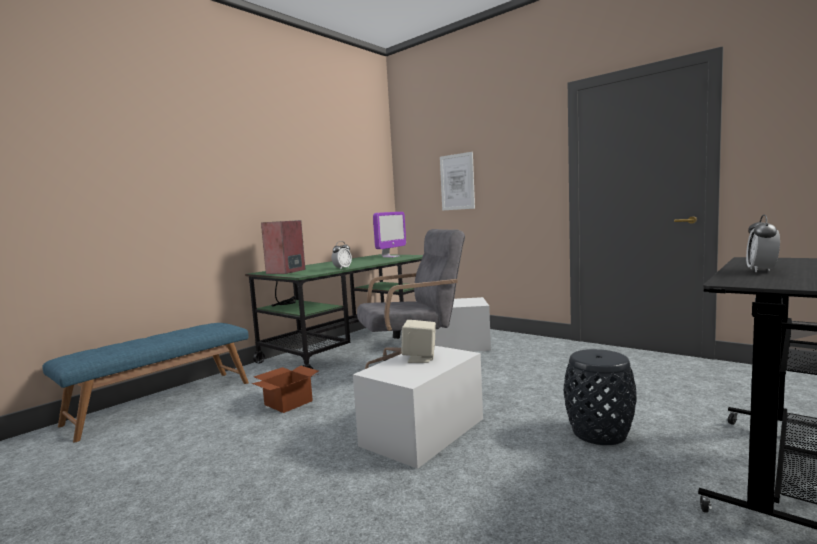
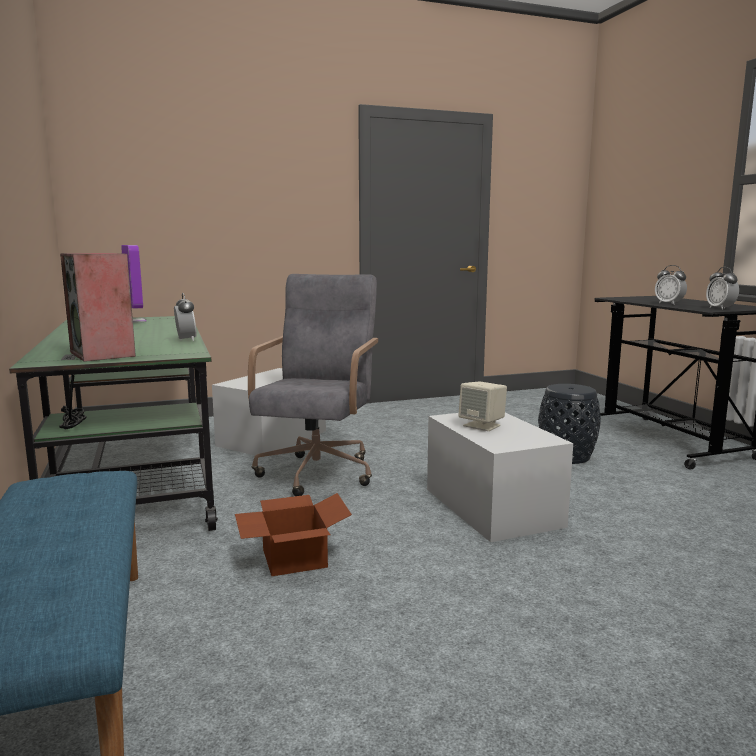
camera: 60 degrees left, 5 degrees up
(457, 182) = (198, 205): picture -> none
(777, 282) = (720, 308): none -> alarm clock

